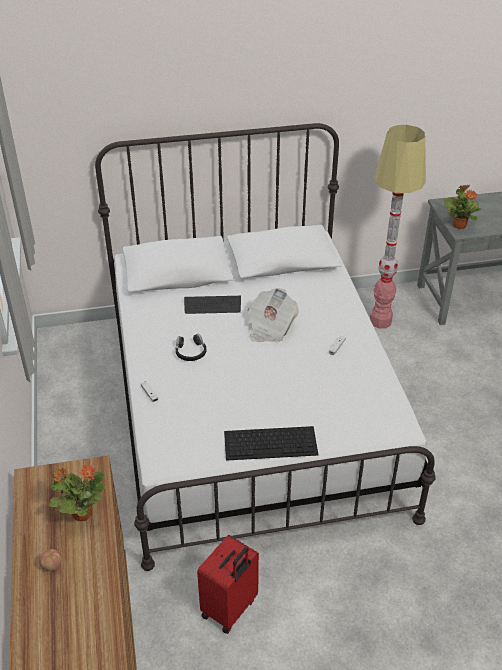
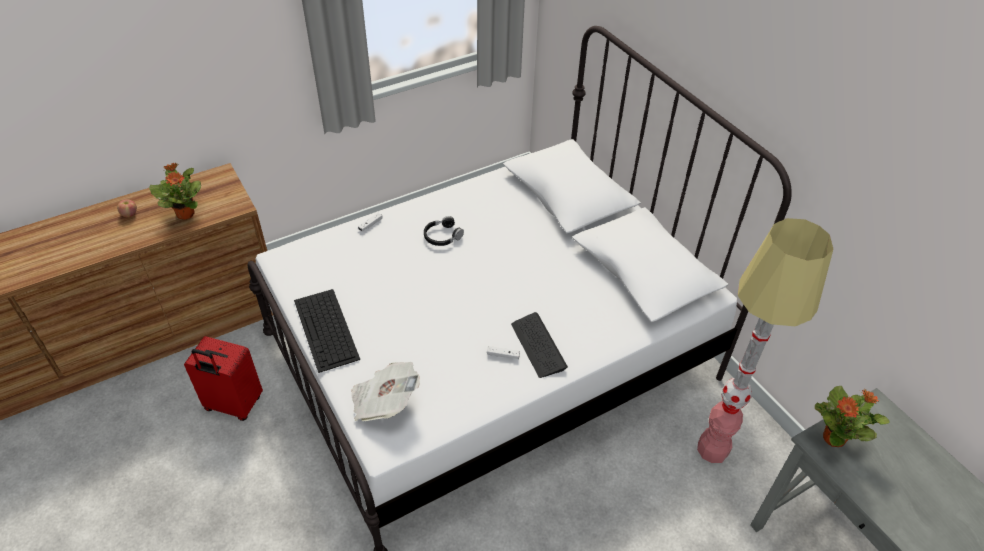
camera: 70 degrees right, 5 degrees up
(212, 306) = (524, 233): keyboard -> keyboard (538, 346)
(270, 327) = (510, 288): newspaper -> newspaper (384, 402)

